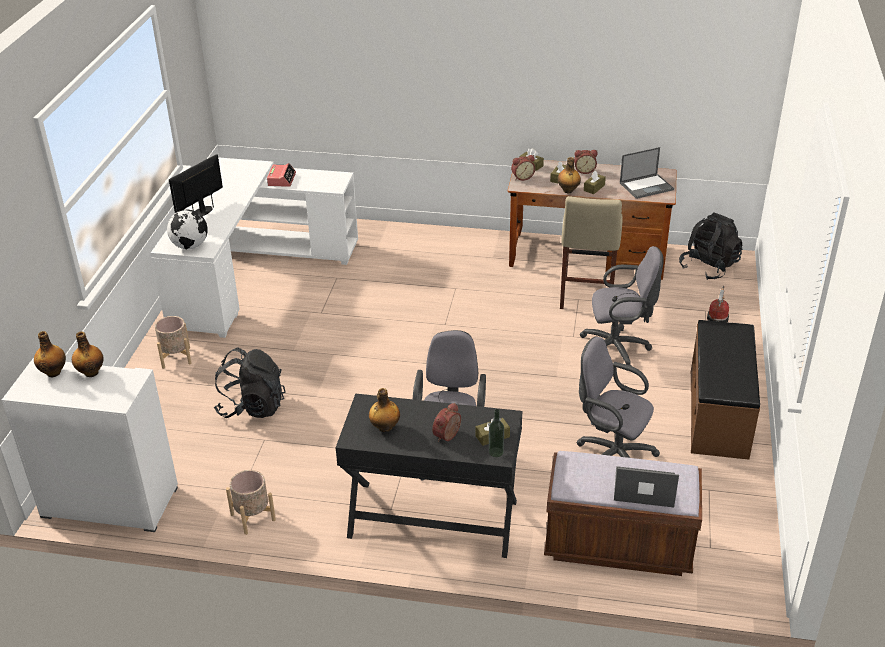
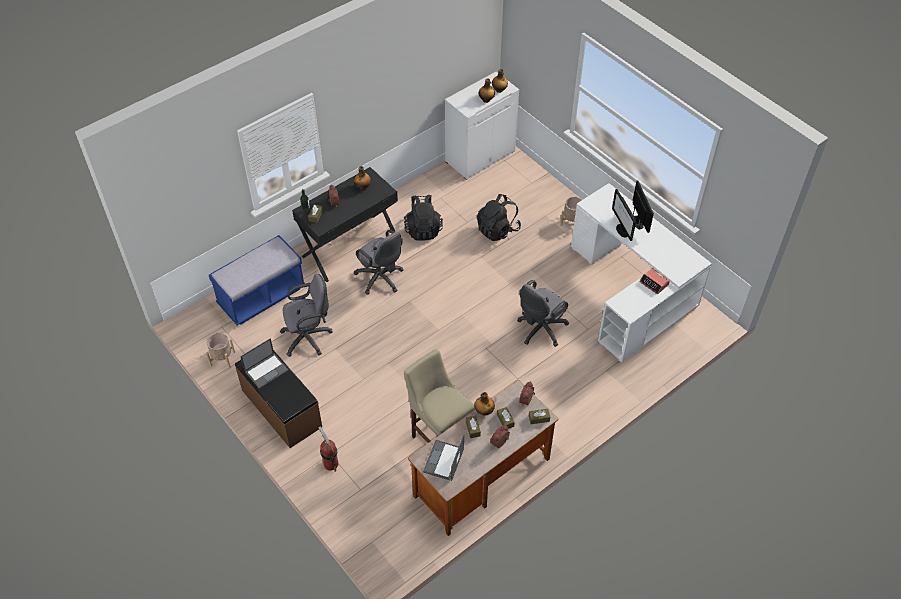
camera: 130 degrees right, 15 degrees up
(190, 246) = (599, 200): globe -> none
(227, 215) = (621, 230): none -> monitor
(252, 517) = (419, 193): beige planter -> beige planter (222, 358)
(618, 349) = (377, 410): grey office chair -> grey office chair (540, 330)
(618, 545) = (261, 296): brown bench -> blue bench
(643, 488) = (243, 266): laptop -> laptop (266, 370)
(708, 267) = (397, 539): black backpack -> black backpack (423, 229)

